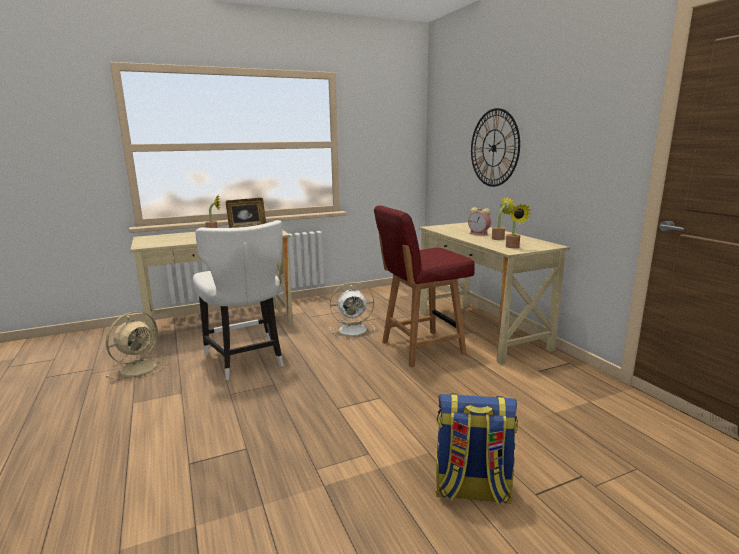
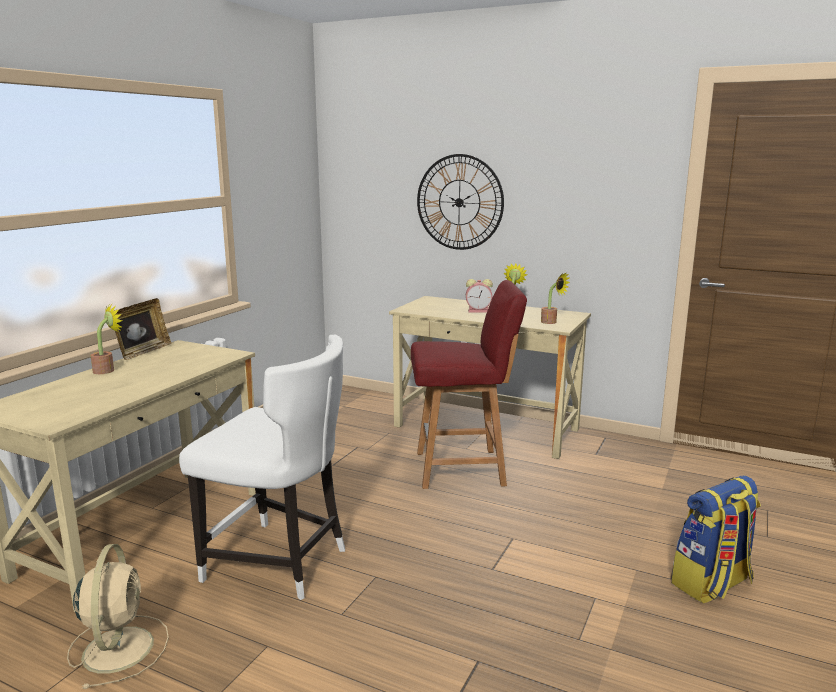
camera: 40 degrees left, 0 degrees up
(354, 330) = (353, 472): white fan -> none
(420, 348) = (462, 468): red chair -> red chair turned 120 degrees counterclockwise

